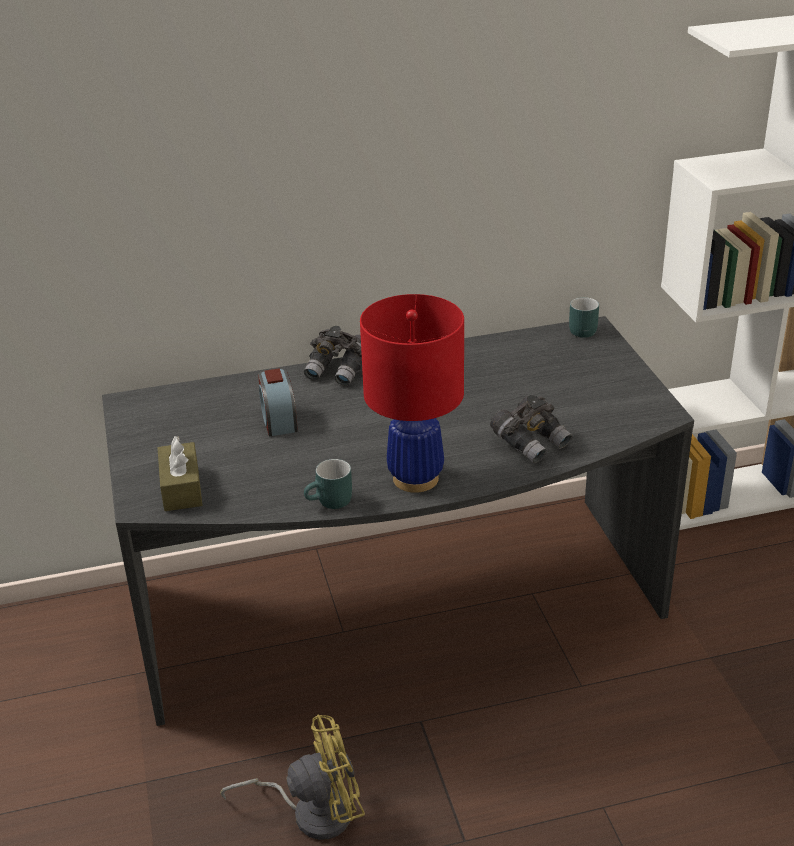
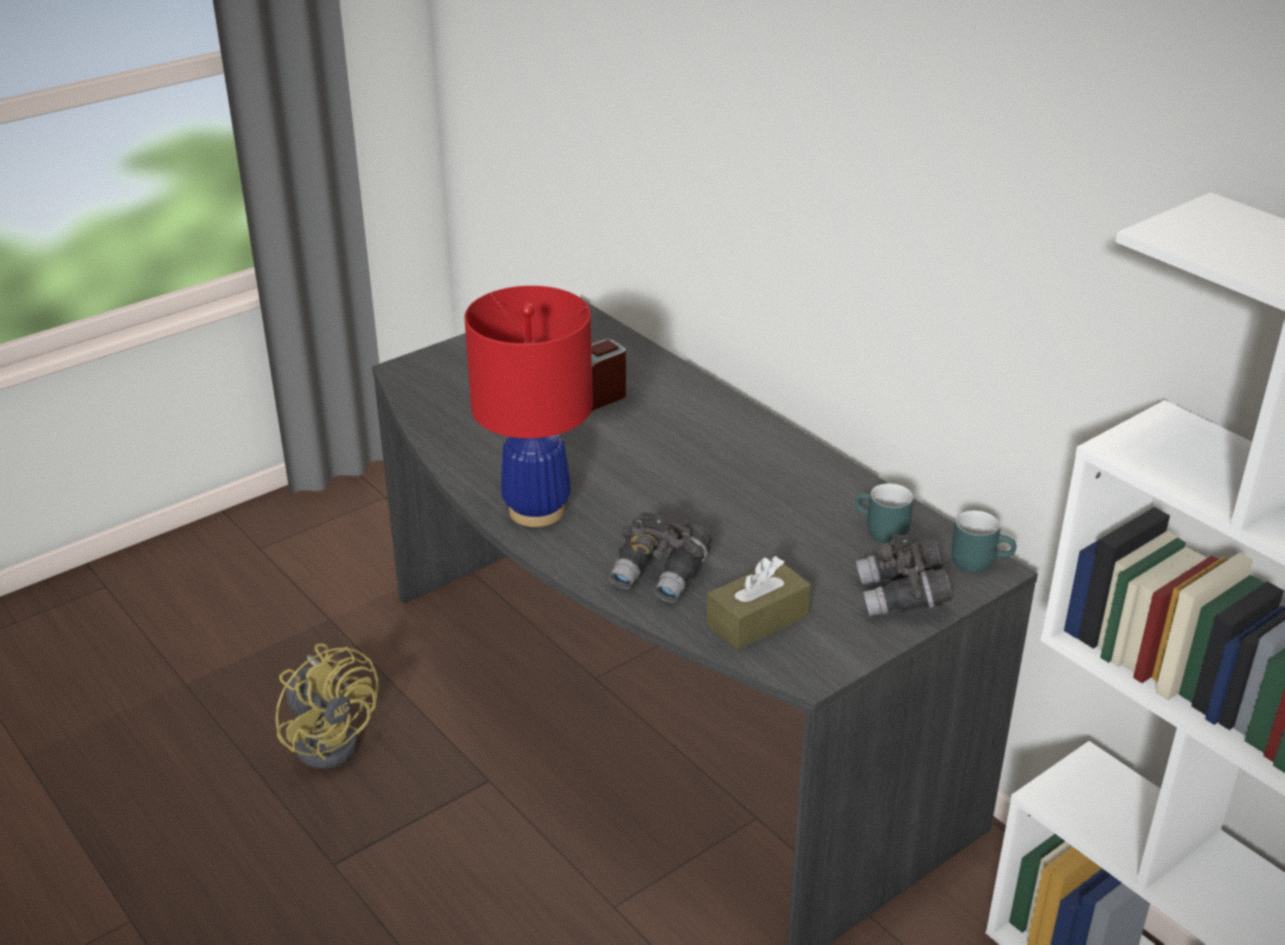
camera: 65 degrees right, 0 degrees up
(181, 488) = (441, 381): brown tissue box -> brown tissue box (757, 620)
(331, 503) = (462, 469): turquoise mug -> turquoise mug (879, 532)
(339, 371) = (720, 407): grey binoculars -> grey binoculars (902, 597)

